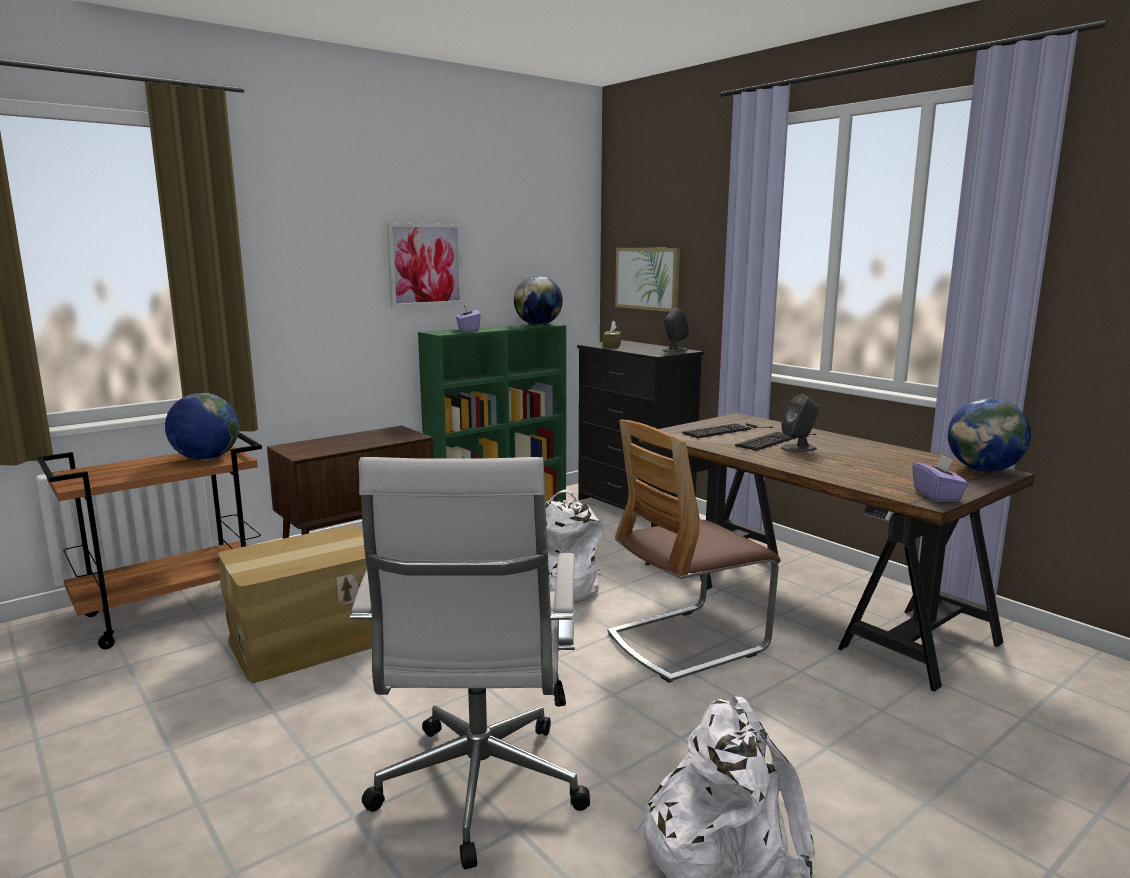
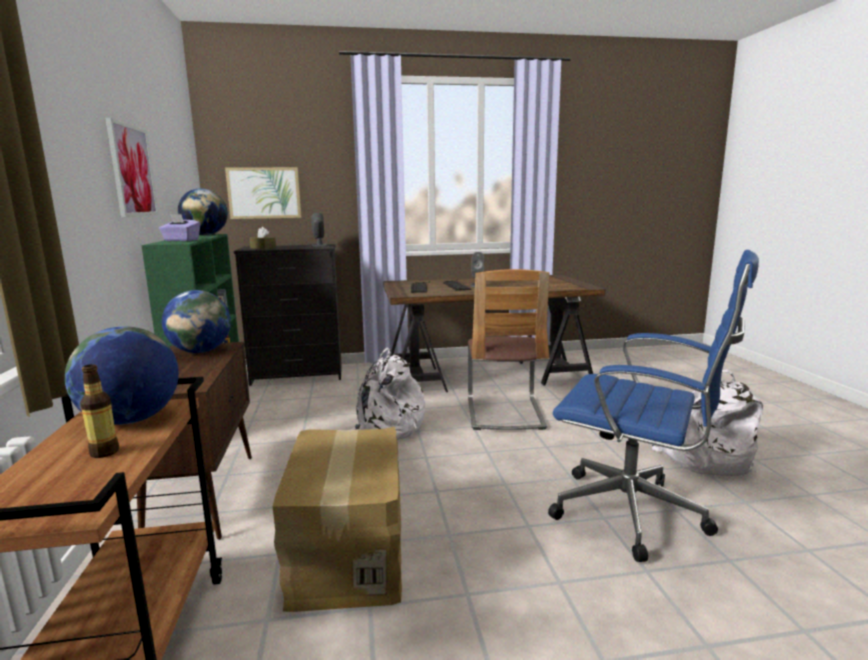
camera: 60 degrees left, 0 degrees up
(152, 468) = (104, 452): none -> bottle
(478, 793) = (635, 514): white office chair -> blue office chair
(937, 495) = (581, 285): purple tissue box -> none
(983, 470) = (550, 276): globe -> globe (201, 351)

